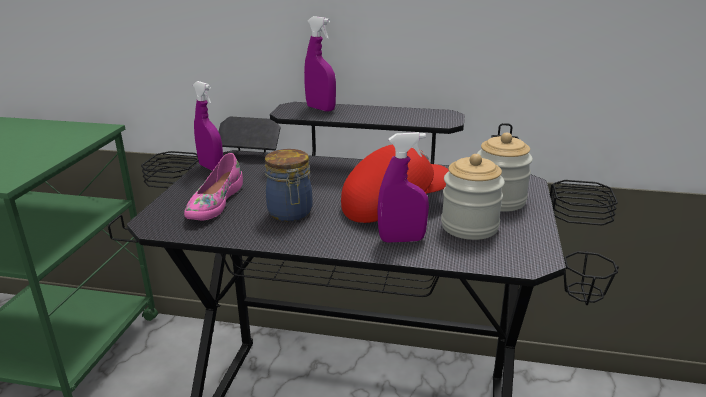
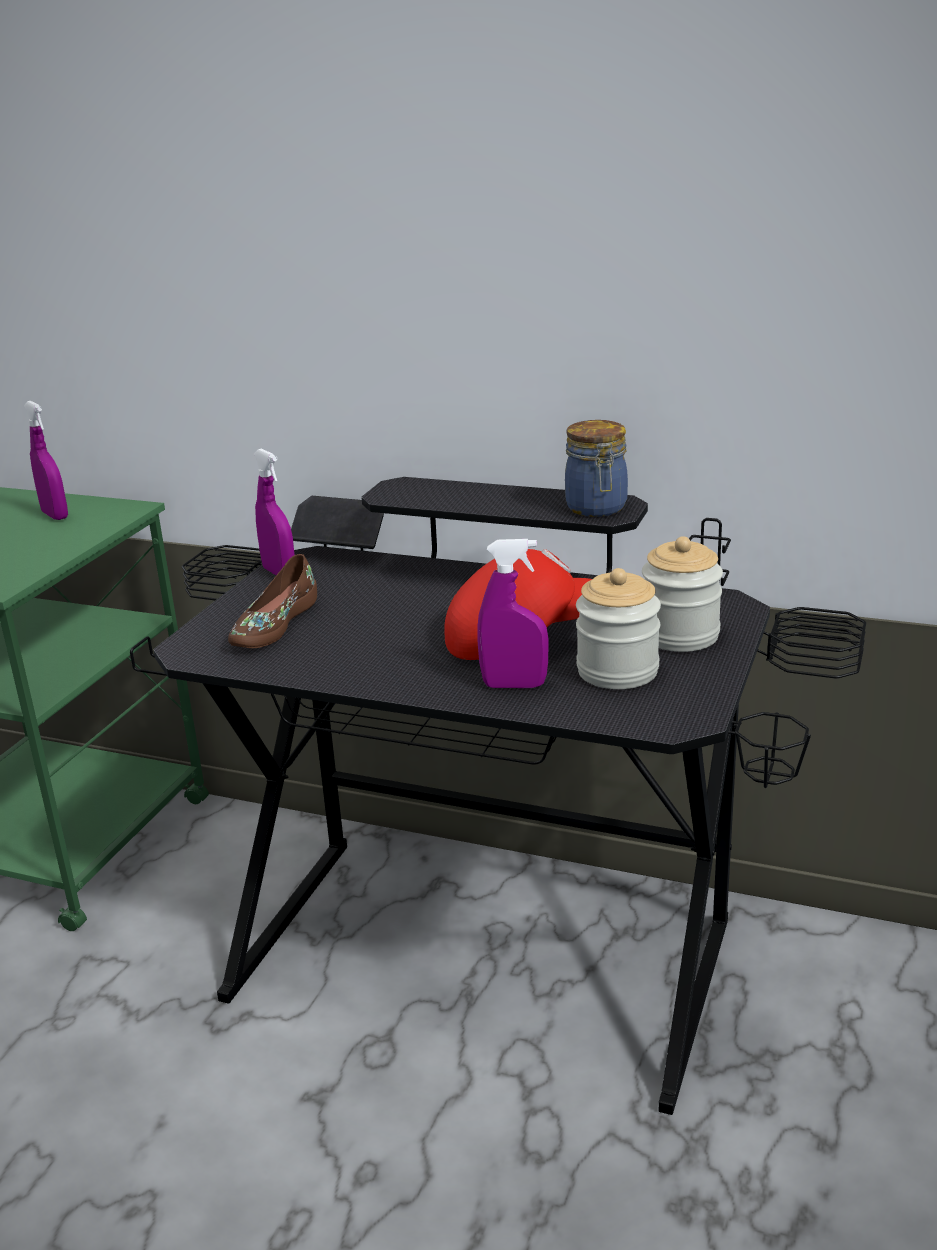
camera: 10 degrees right, 0 degrees up
(214, 203) = (273, 624): pink shoe -> brown shoe
(290, 213) = (373, 643): jar -> jar (597, 508)
(320, 109) = (437, 490): purple spray bottle -> purple spray bottle (55, 515)

